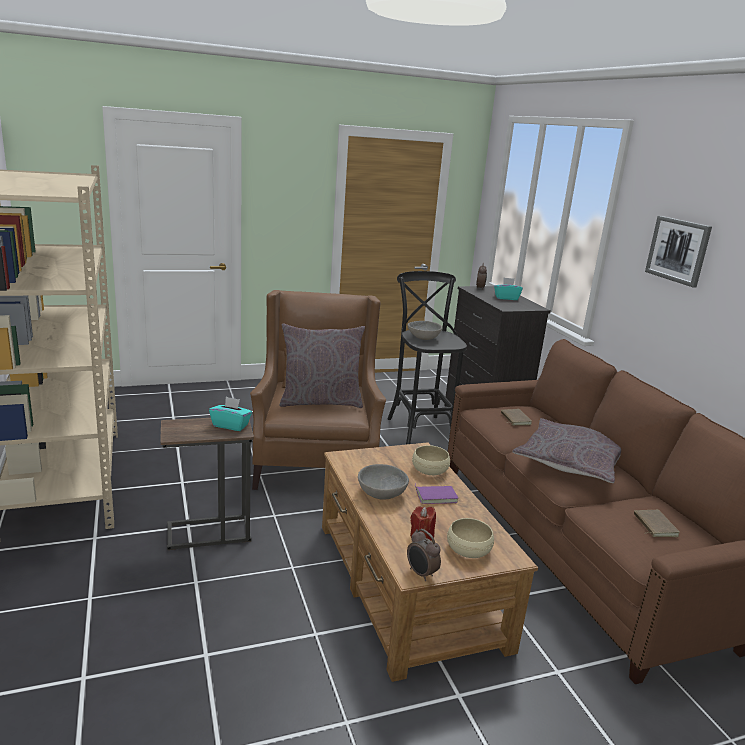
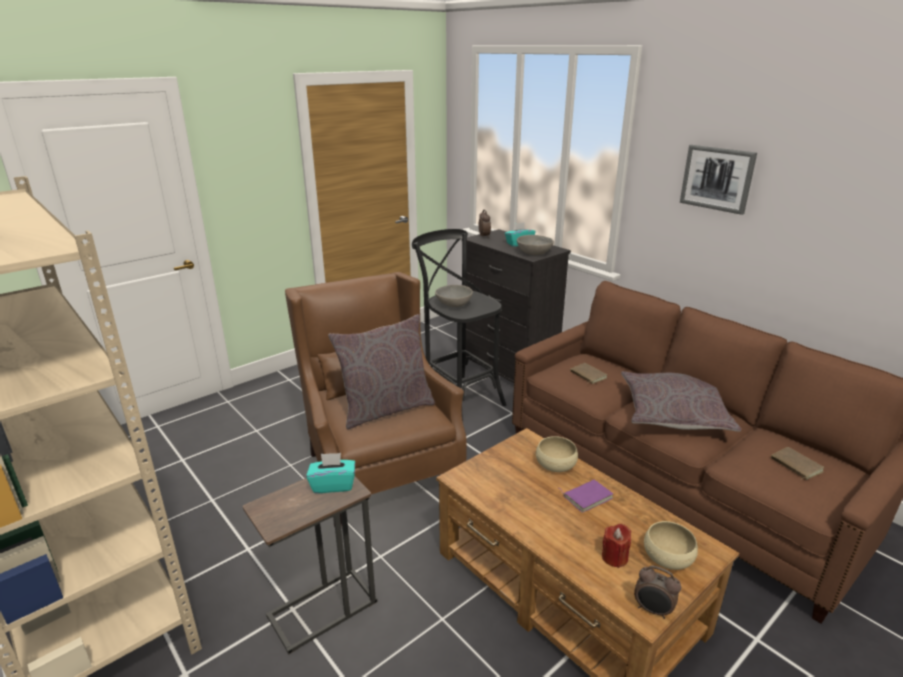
camera: 20 degrees left, 5 degrees up
(382, 494) = (536, 514): grey bowl -> grey bowl (534, 253)

